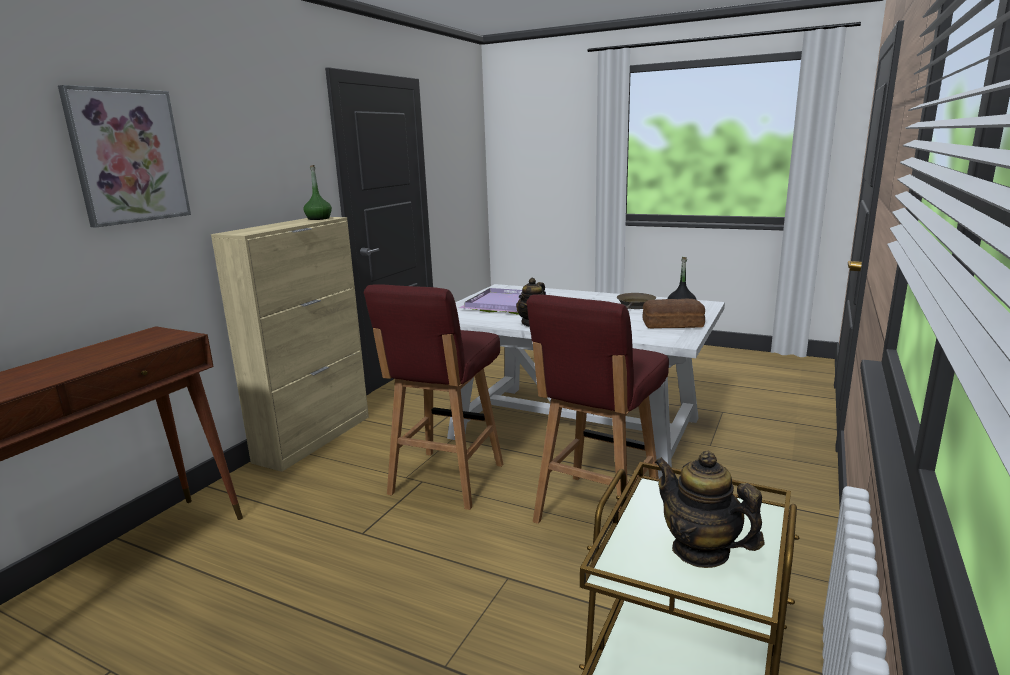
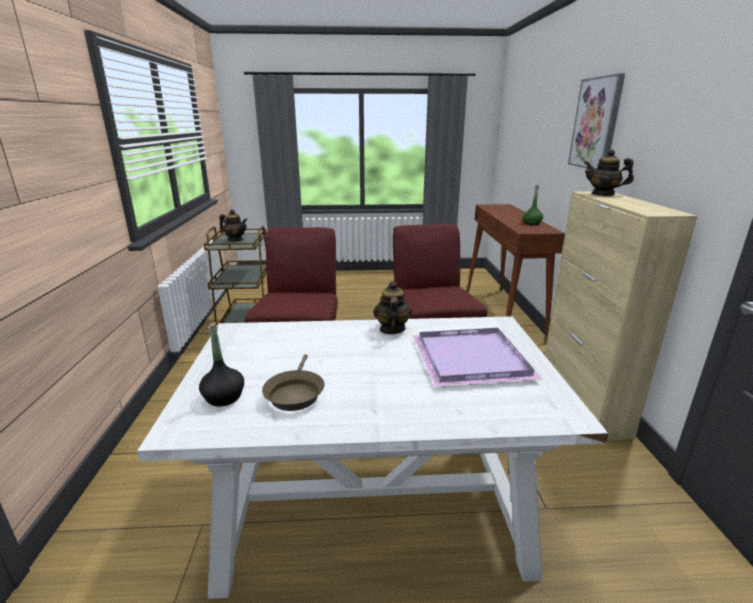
camera: 150 degrees right, 5 degrees up
(248, 230) = (603, 194): none -> teapot
(318, 218) = (654, 210): green bottle -> green bottle (531, 223)
(671, 324) = (240, 357): bread -> none

